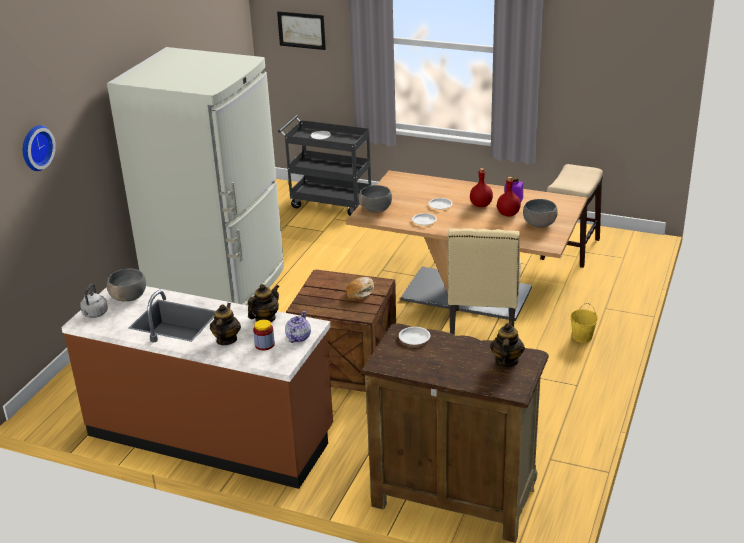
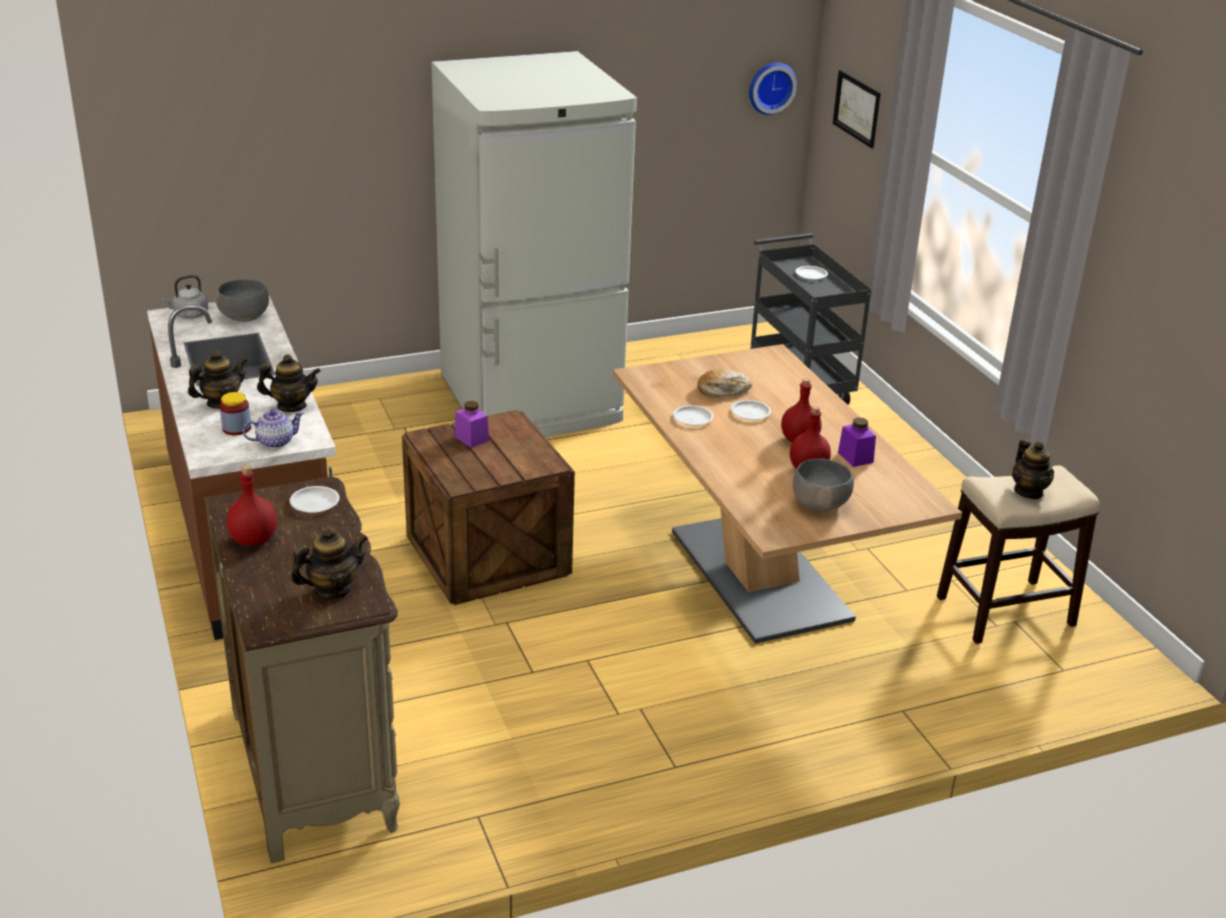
camera: 45 degrees right, 0 degrees up
(35, 147) = (275, 101): wall clock -> wall clock (770, 87)
(323, 294) = (472, 438): none -> purple jar
(360, 292) = (508, 460): bread -> bread (723, 390)
(375, 209) = (670, 375): grey bowl -> none
(429, 368) = (254, 540): none -> red bottle
(482, 332) = (690, 628): beige chair -> none
(577, 180) = (1029, 492): none -> teapot
(582, 337) = (798, 721): yellow bucket -> none

